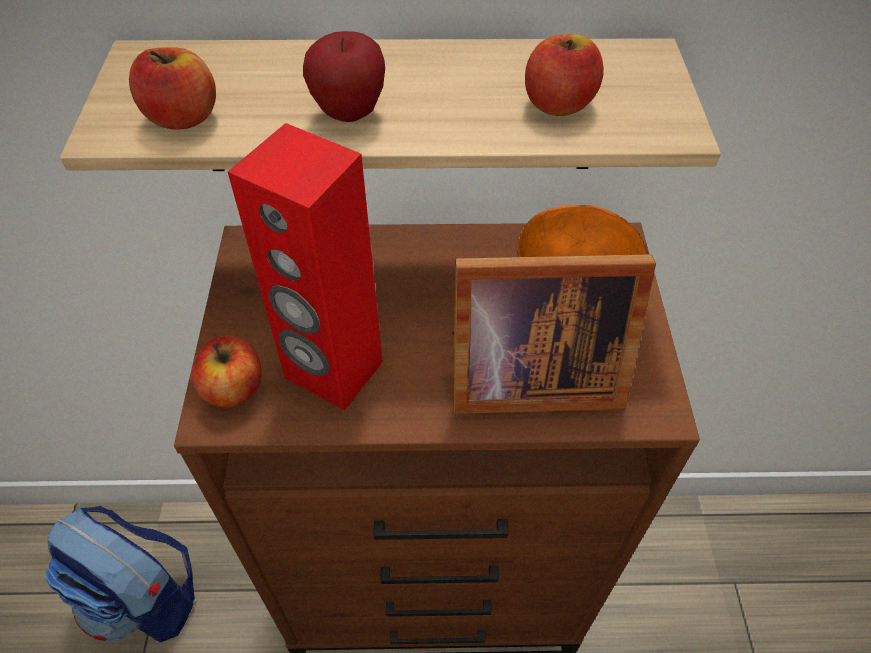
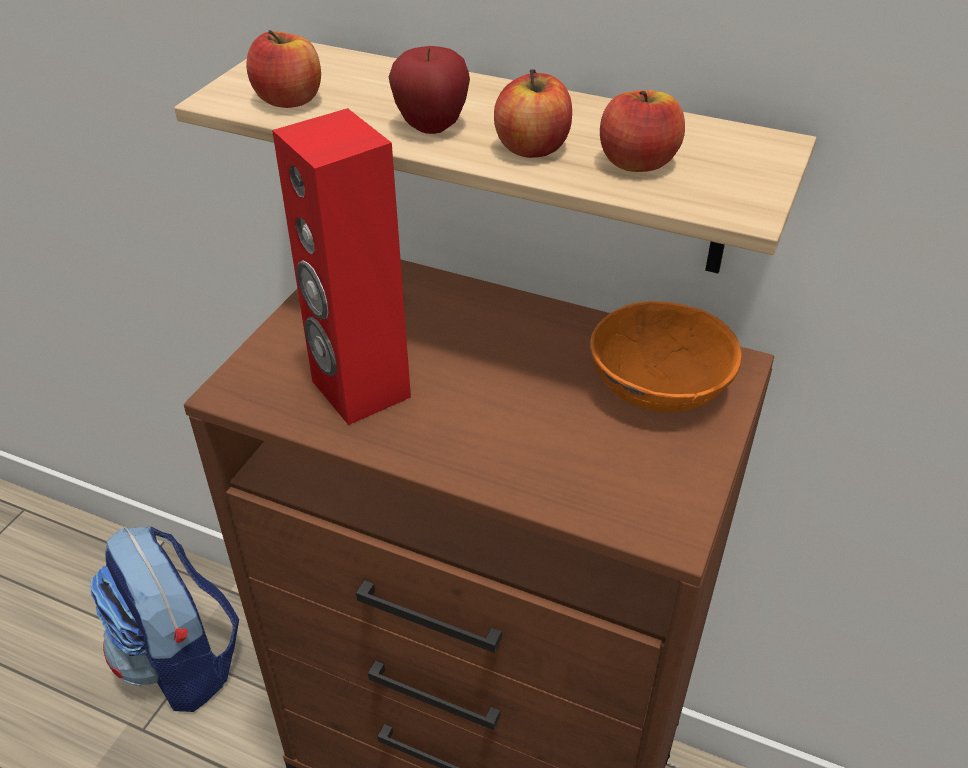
camera: 25 degrees right, 10 degrees down
(234, 388) = (262, 375): apple -> apple (532, 148)
(526, 377) = (546, 456): picture frame -> none

